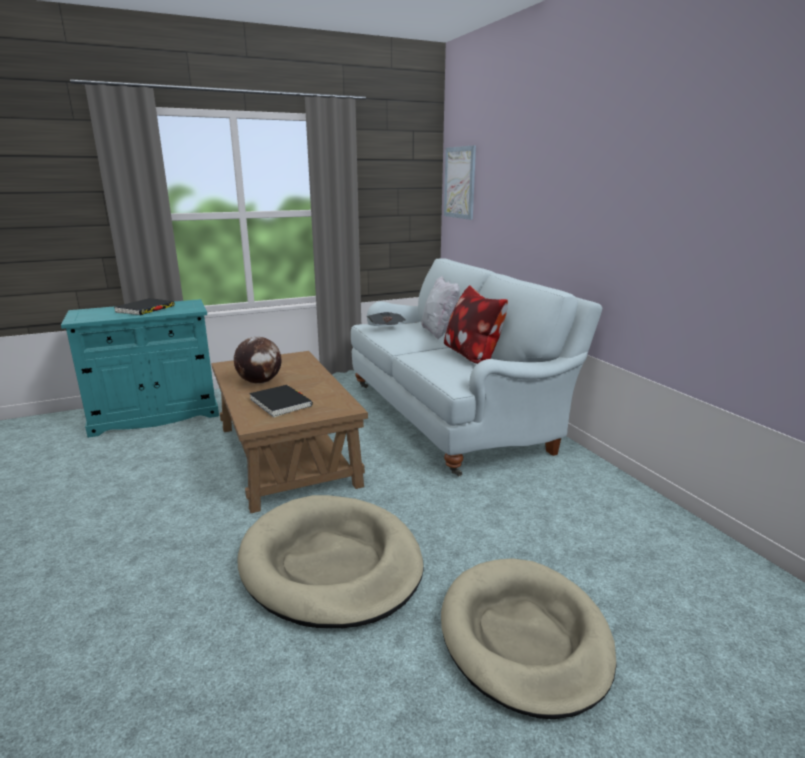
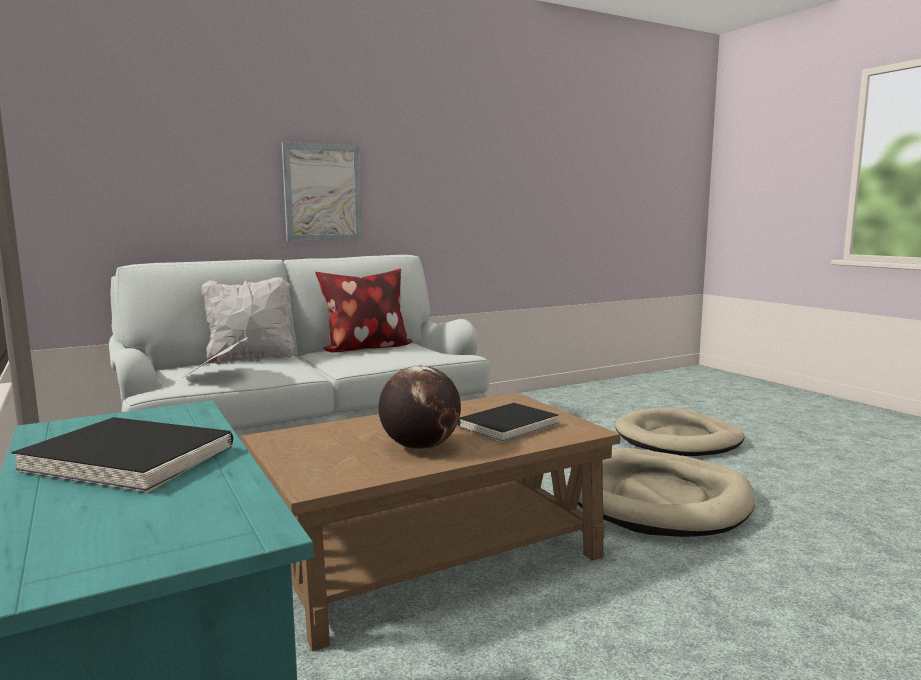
camera: 95 degrees left, 10 degrees down
(460, 182) = (69, 146): picture -> picture (322, 192)

